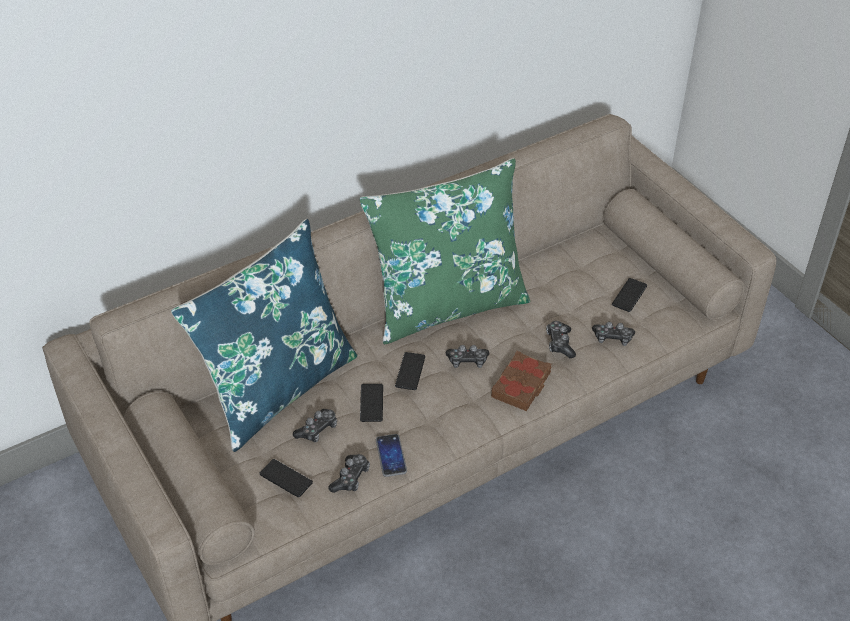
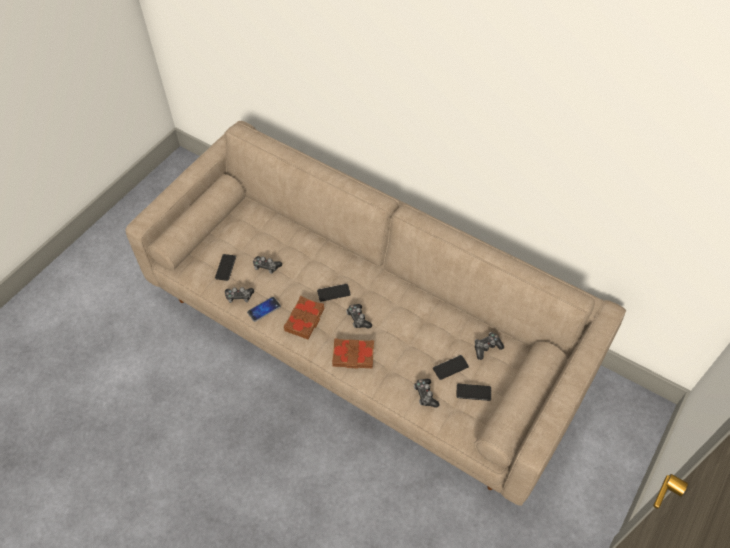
camera: 65 degrees right, 10 degrees up
(277, 387) = (289, 235): blue pillow -> none
(371, 403) = (299, 284): phone -> phone (450, 367)
(436, 416) = (305, 320): none -> brown book
(447, 305) = (402, 290): green pillow -> none
(559, 343) = (402, 365): game controller -> game controller (486, 347)

